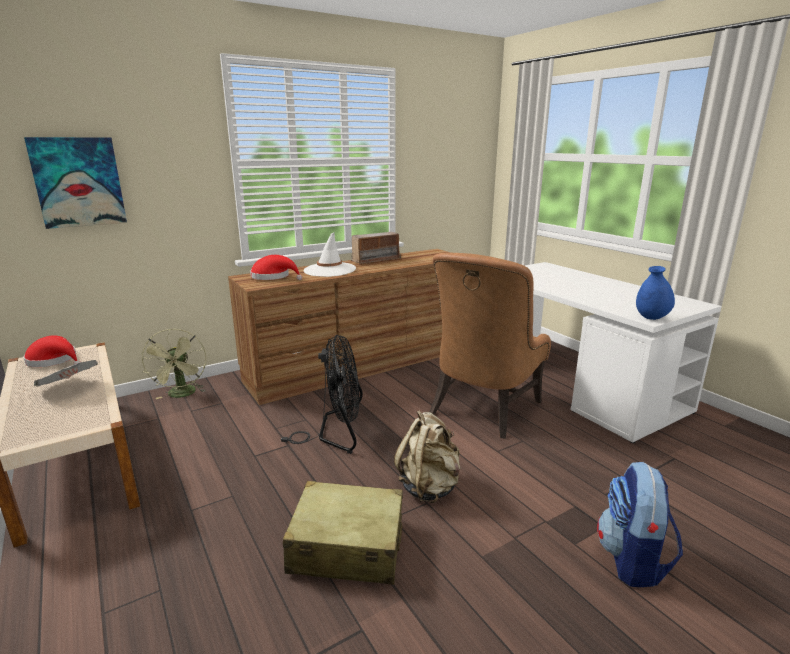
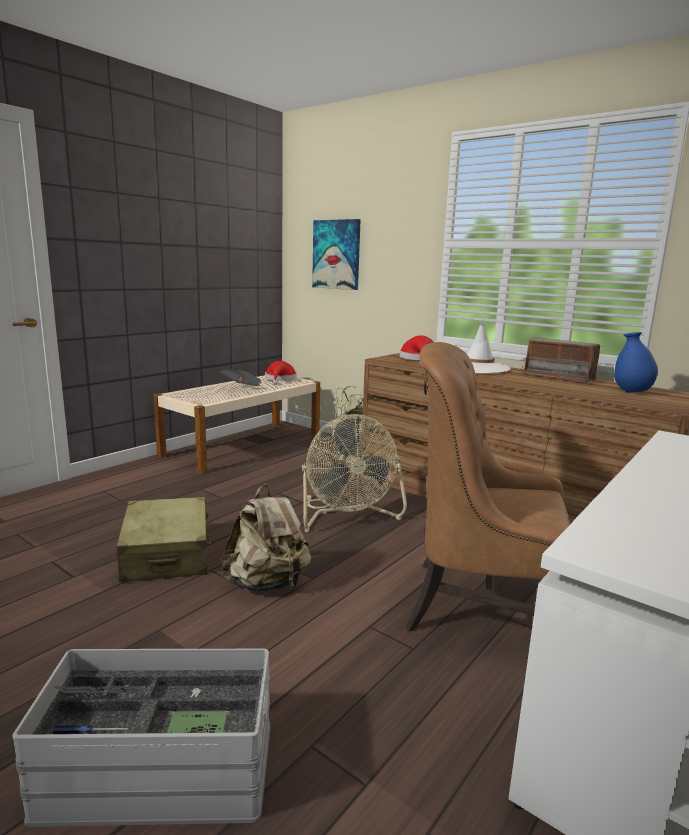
camera: 70 degrees right, 5 degrees down
(335, 429) = (343, 517): black fan -> beige fan
(632, 560) = (158, 770): backpack -> grey storage box
(651, 318) = (604, 554): blue vase -> blue vase (632, 392)

